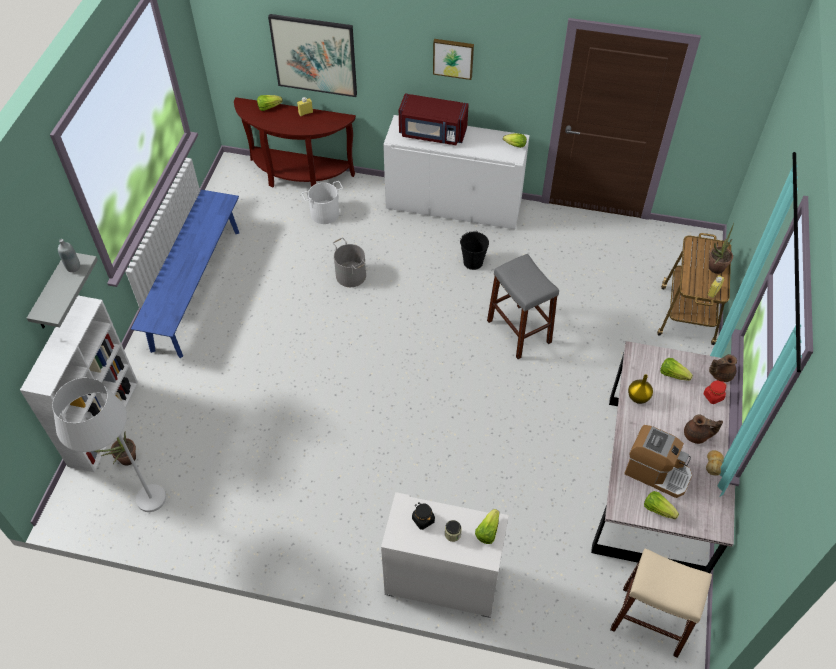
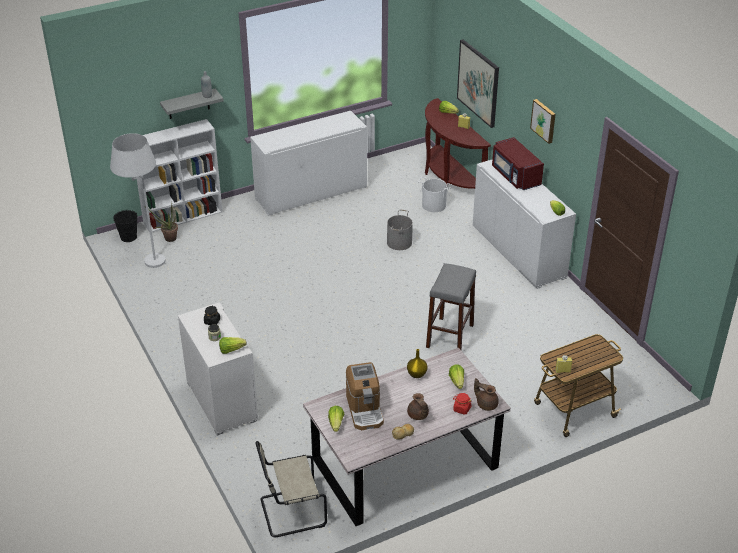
camera: 50 degrees right, 15 degrees down
(196, 288) = (311, 193): blue bench -> white cabinet
(473, 262) = (481, 286): black bucket -> black bucket (128, 237)
(649, 621) = (290, 512): beige stool -> beige chair
(714, 269) = (585, 362): potted plant -> none

